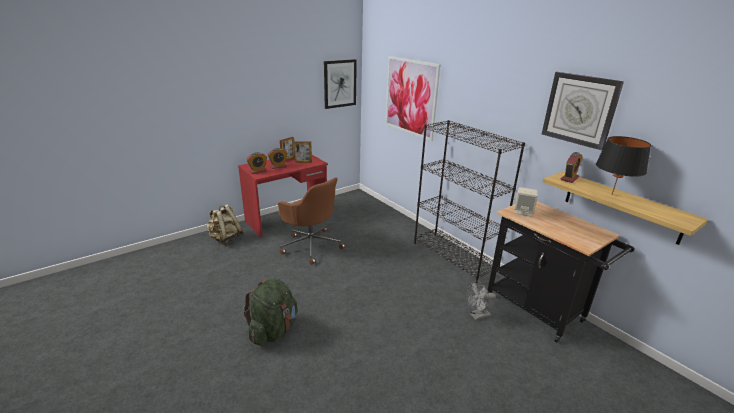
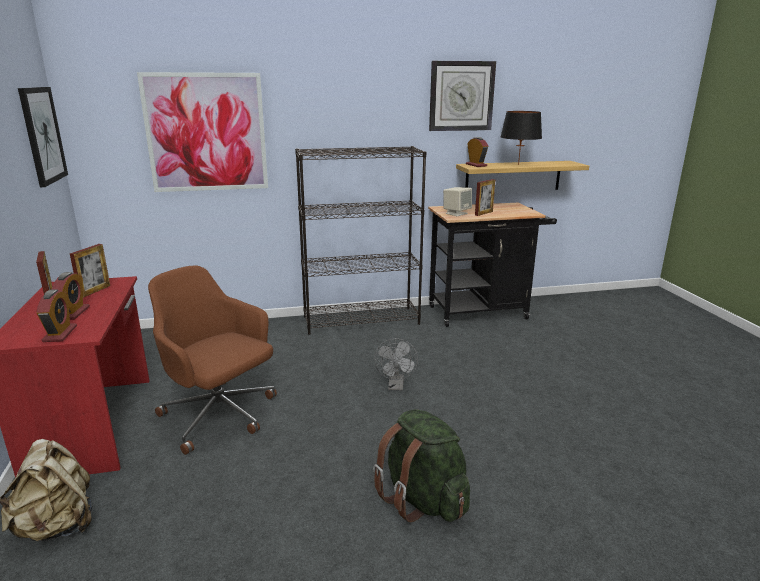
camera: 65 degrees left, 5 degrees down
(311, 245) = (220, 416): brown office chair -> brown office chair turned 120 degrees counterclockwise
(477, 316) = (473, 341): grey fan -> grey fan (396, 386)
(543, 223) = (484, 213): none -> picture frame

